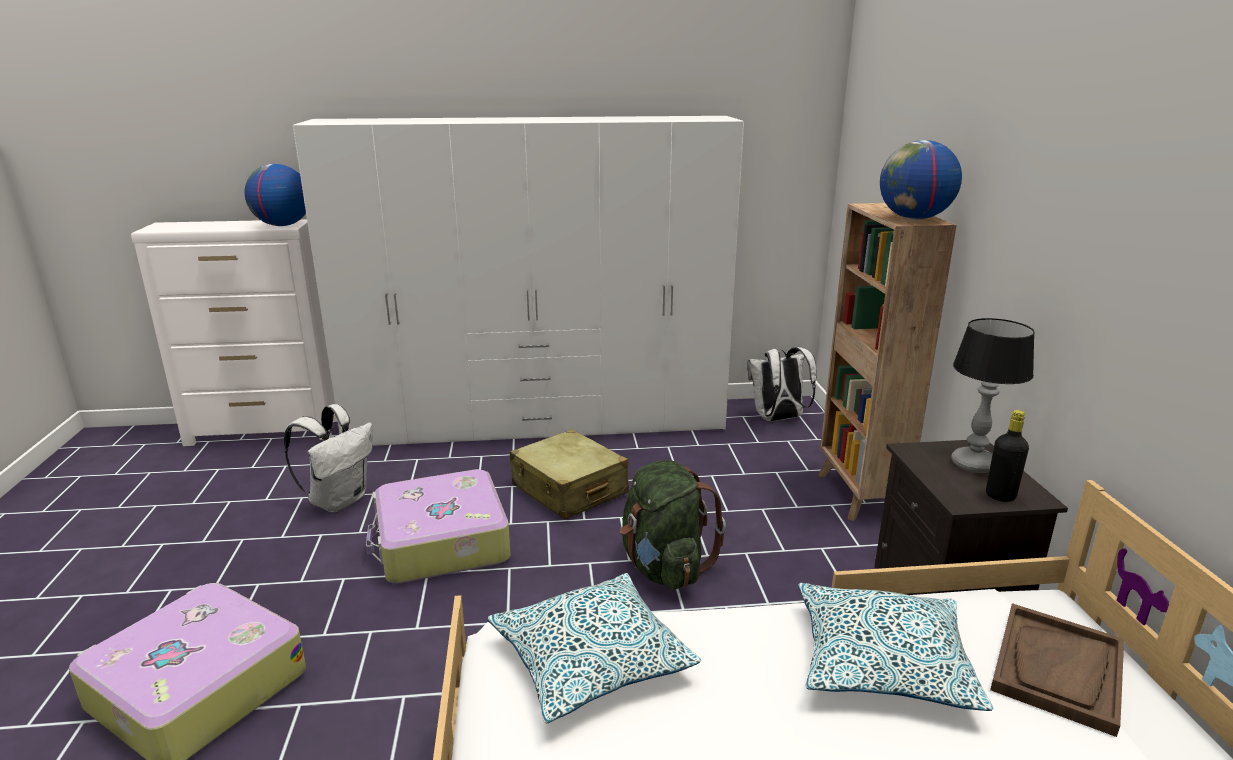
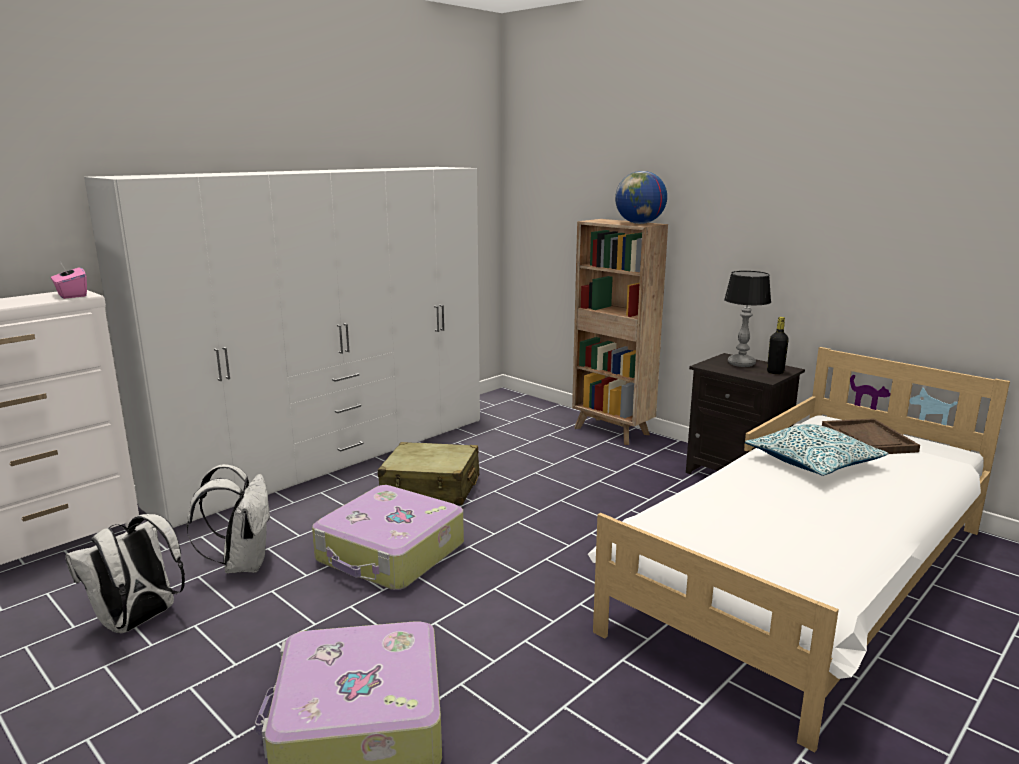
camera: 40 degrees left, 5 degrees down
(282, 225) = (71, 295): globe -> pink tissue box
(591, 660) = (705, 515): pillow -> none
(664, 568) = (567, 506): green backpack -> none
(777, 419) = (503, 406): white backpack -> white backpack (138, 622)

